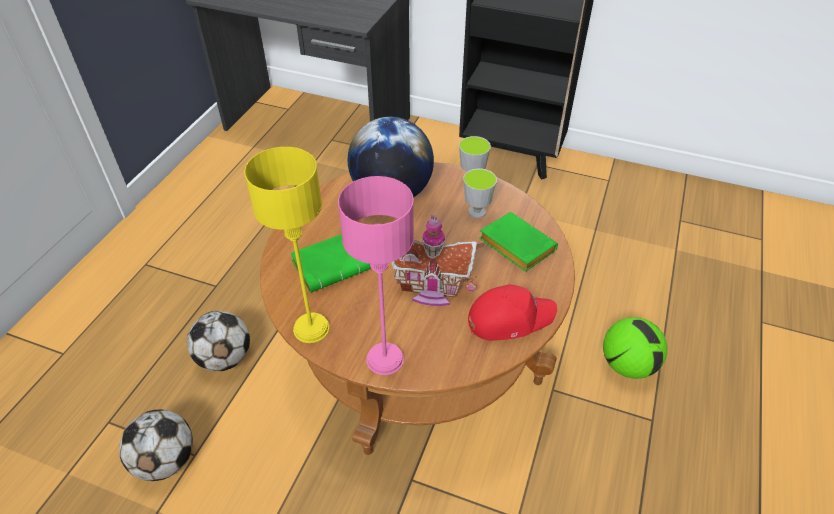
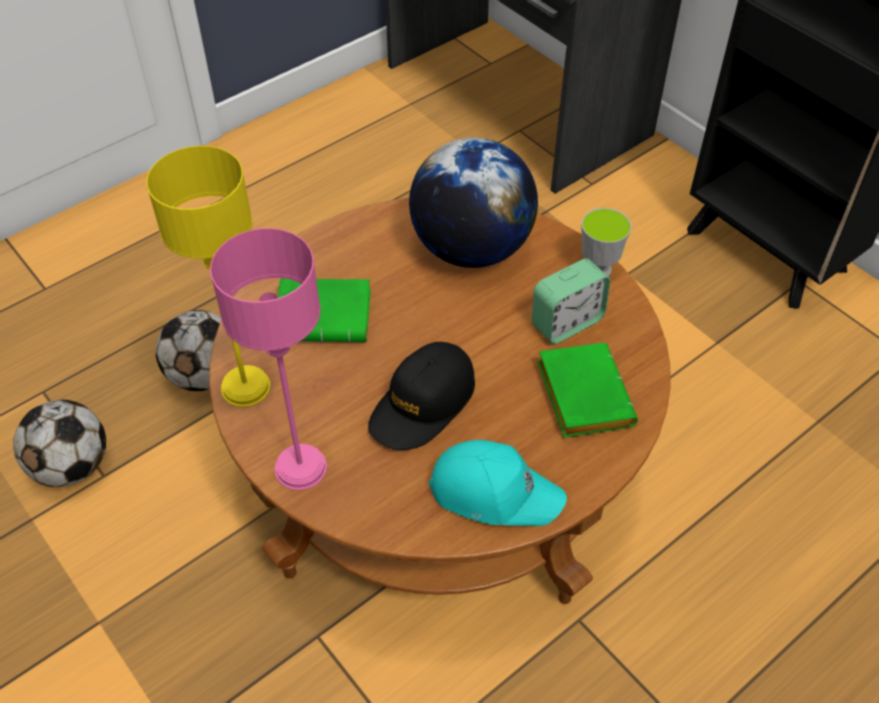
camera: 30 degrees right, 5 degrees up
(431, 290) = (422, 404): toy house -> black cap
(477, 212) = (566, 322): cup -> alarm clock
(509, 318) = (494, 491): red cap -> turquoise cap
(627, 365) = (714, 642): football -> none

